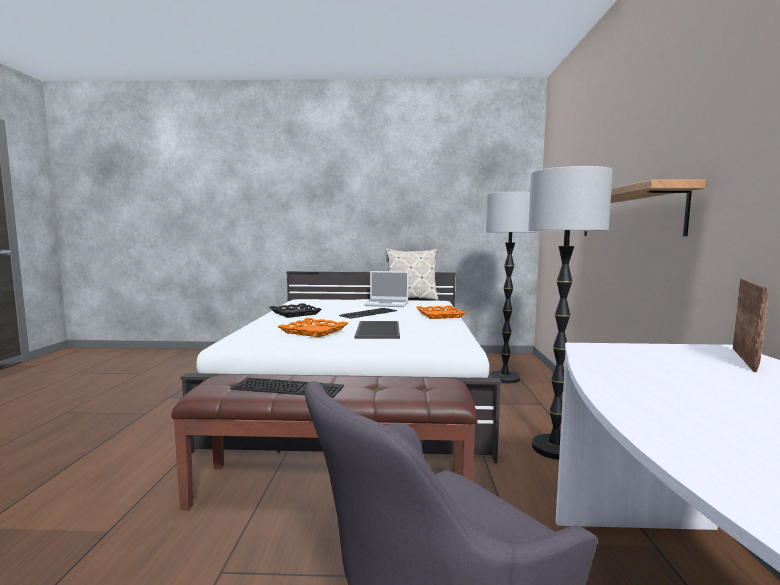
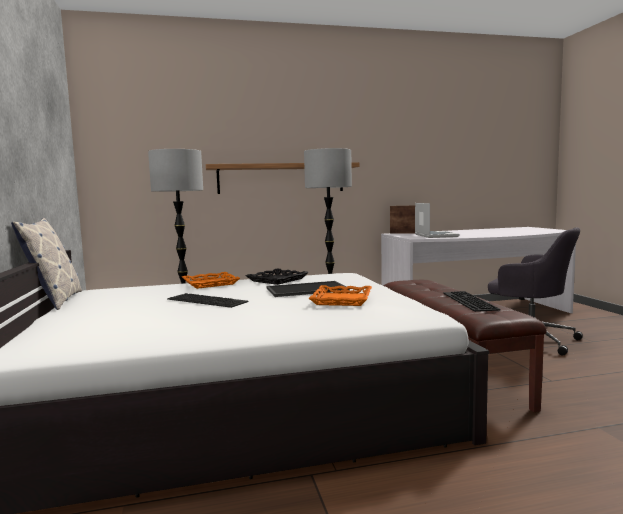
camera: 105 degrees left, 0 degrees up
(294, 313) = (218, 327): black tray -> black tray (277, 280)
(387, 304) = (117, 303): laptop -> laptop (435, 235)

